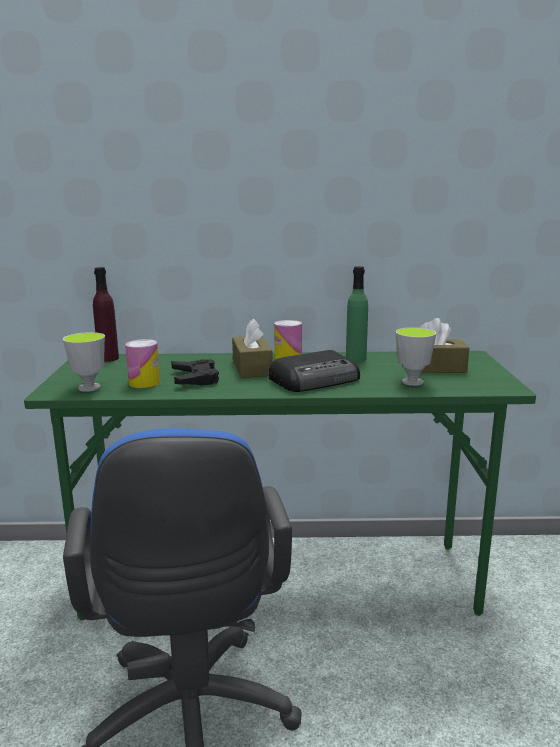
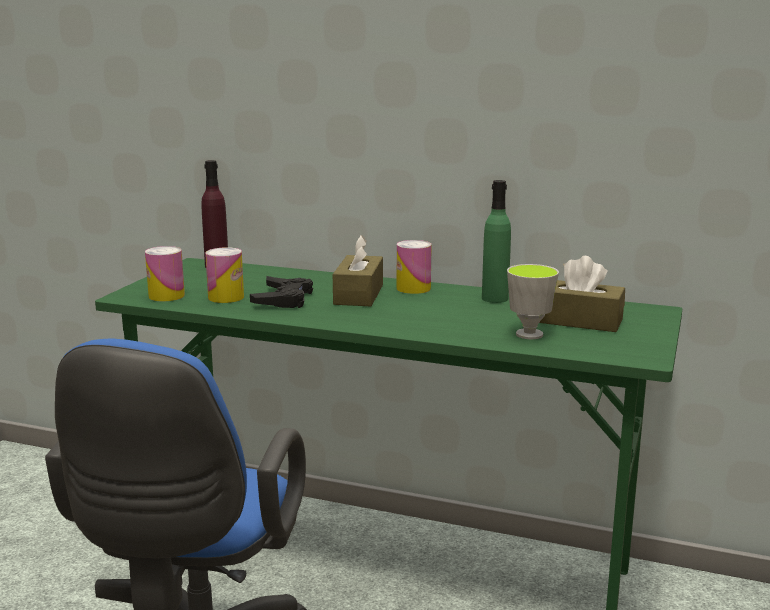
camera: 20 degrees right, 0 degrees up
(89, 388) = (166, 296): cup -> can
(316, 380) = (416, 317): radio -> none

